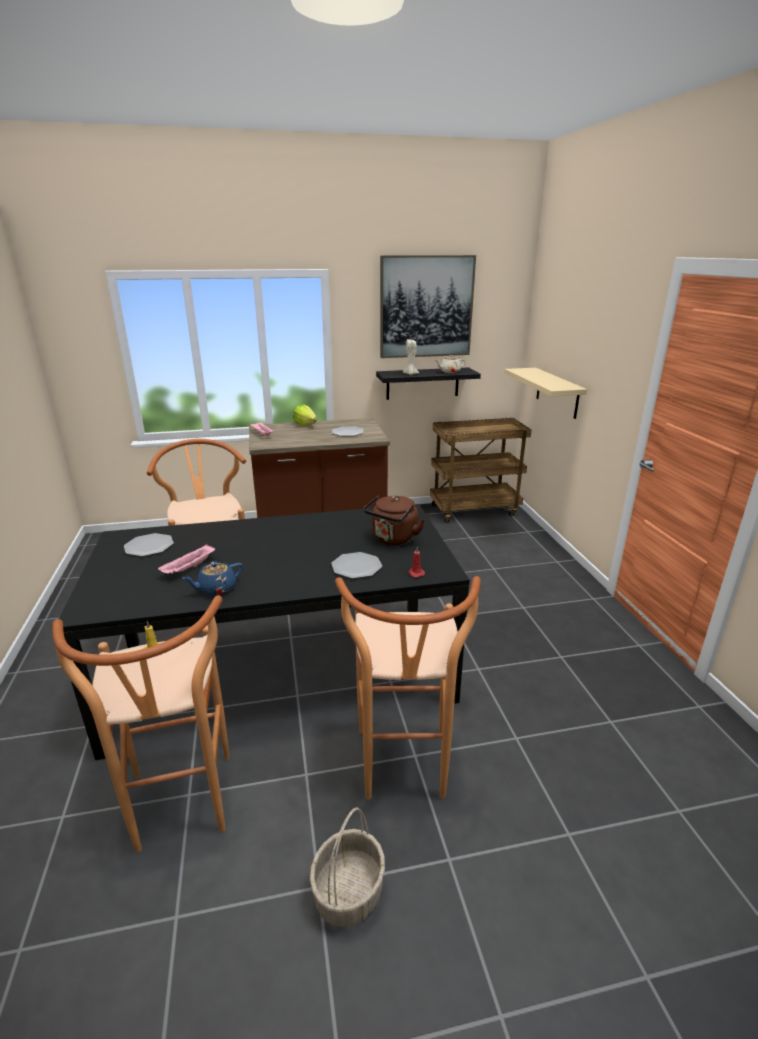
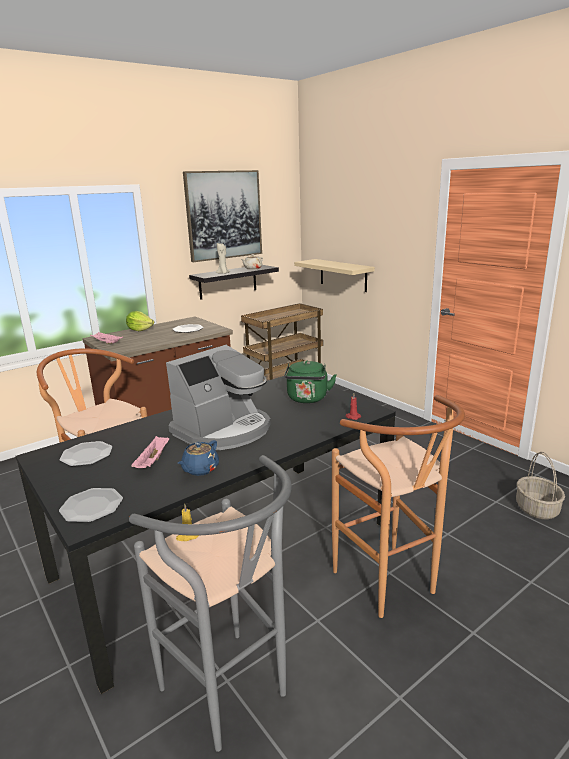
camera: 25 degrees left, 5 degrees down
(181, 811) = (232, 697): brown stool -> grey stool
(279, 553) = (223, 430): none -> coffee machine
(349, 893) = (426, 690): basket -> basket (537, 509)
(356, 566) = (302, 424): plate -> plate (92, 506)
(393, 539) = (307, 399): brown kettle -> green kettle

